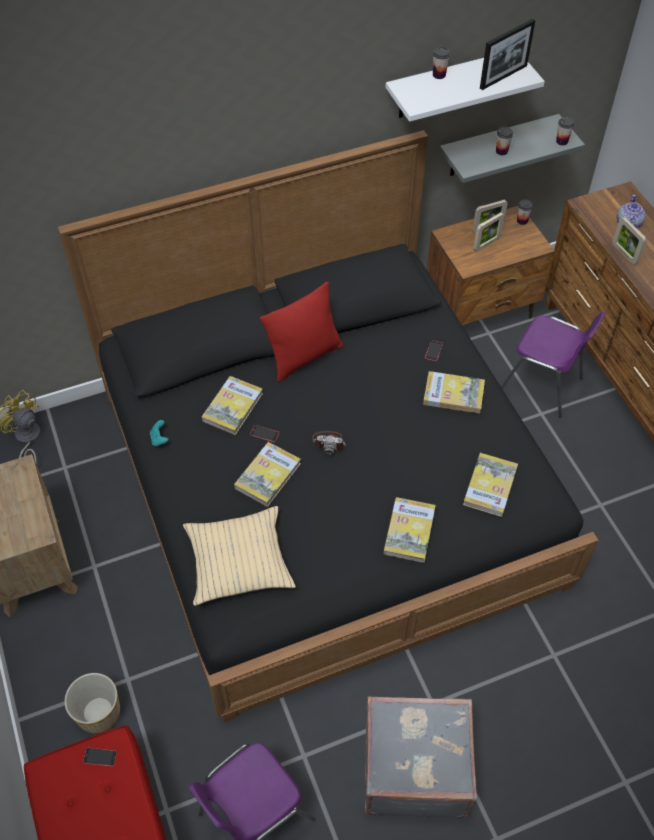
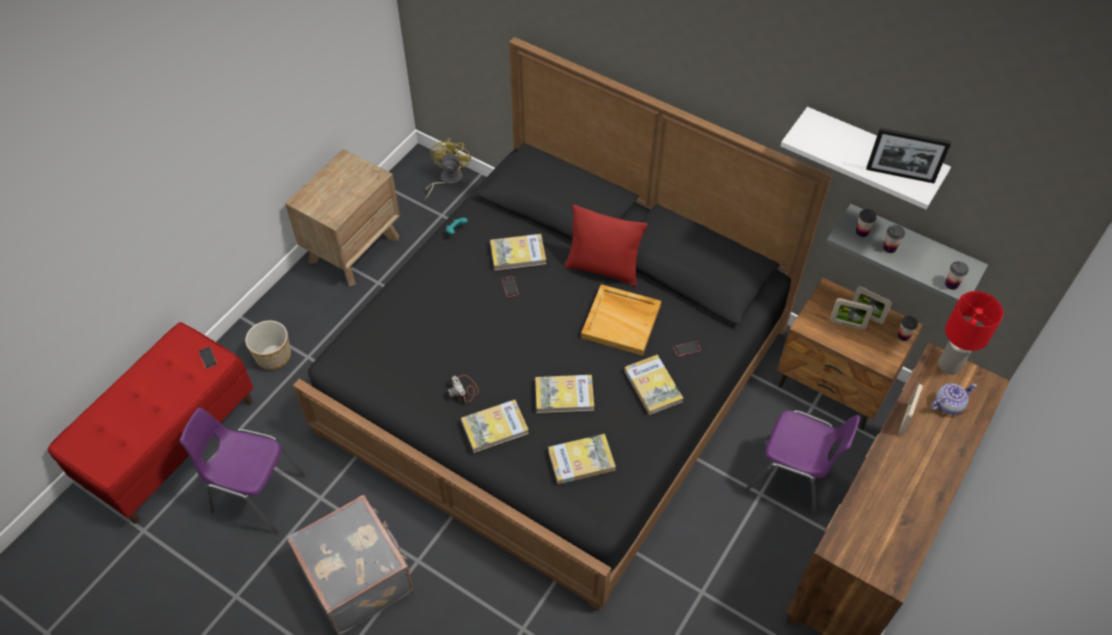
camera: 55 degrees right, 0 degrees up
(238, 561) = (389, 336): beige pillow -> none
(268, 475) = (474, 310): book -> book (564, 395)
(329, 442) = (535, 330): camera -> camera (464, 390)
(371, 376) = (622, 321): none -> beige tray
(439, 75) = (854, 133): cup -> cup (862, 232)
(542, 386) = (792, 479): purple chair -> purple chair turned 60 degrees counterclockwise
(594, 202) = (949, 365): none -> red table lamp

